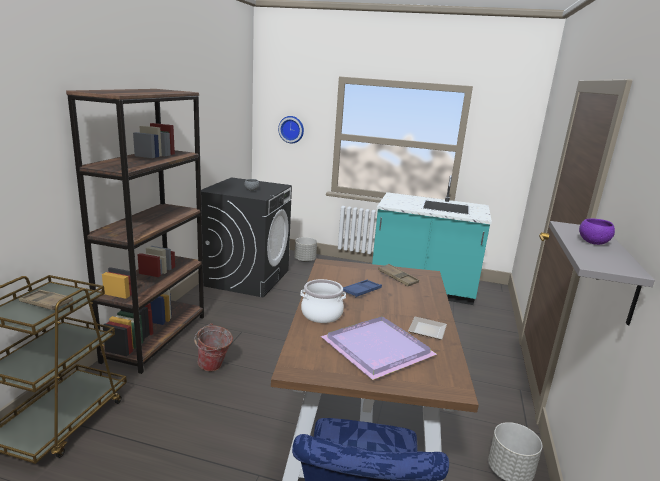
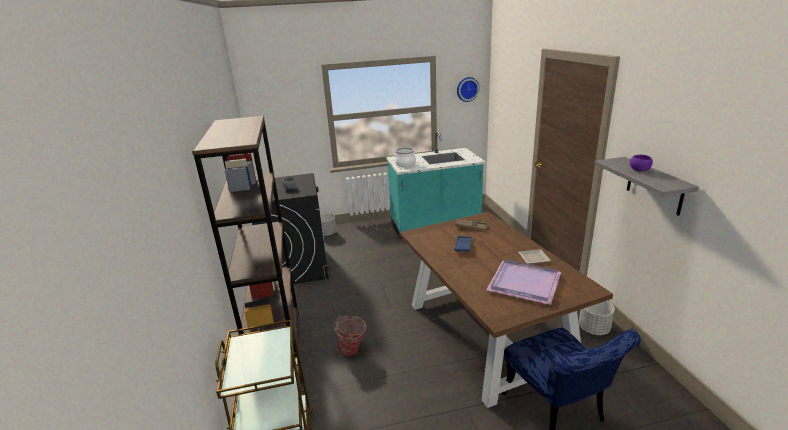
camera: 25 degrees left, 5 degrees up
(46, 303) = (260, 355): brown tray -> none
(291, 129) = (284, 120): wall clock -> wall clock (467, 89)
(321, 314) = (462, 274): cooking pot -> cooking pot (405, 164)

